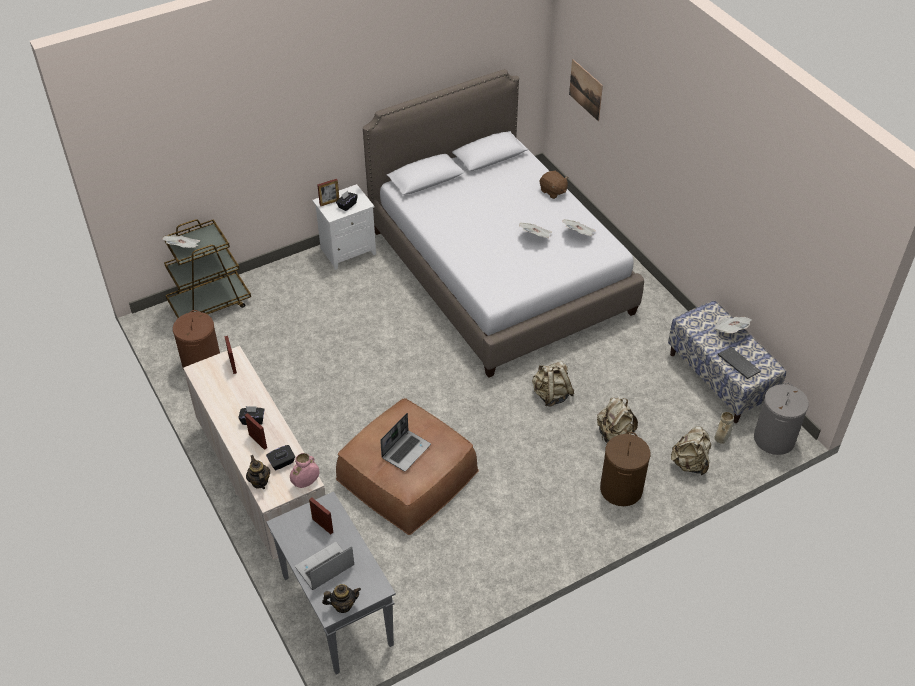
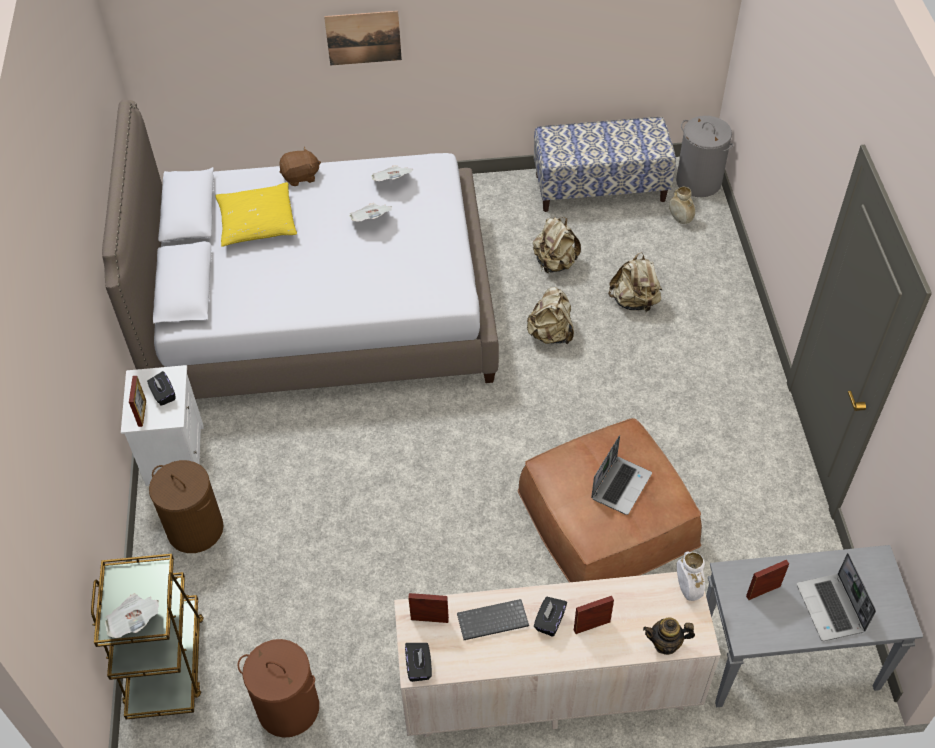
camera: 65 degrees left, 5 degrees up
(282, 463) = (642, 607): black tissue box -> black tissue box (419, 667)
(306, 482) = (688, 588): pink vase -> white vase
(343, 605) = (894, 605): teapot -> none
(406, 450) = (620, 485): laptop -> laptop turned 60 degrees clockwise
(499, 188) = (257, 223): none -> yellow pillow
(585, 89) = (214, 50): picture -> picture (363, 38)
(621, 489) = (713, 325): brown laundry basket -> brown laundry basket (196, 529)
(690, 463) = (702, 257): beige backpack -> beige backpack (554, 263)
(730, 330) = (586, 133): newspaper -> none
(737, 363) = (636, 146): keyboard -> keyboard (492, 622)

